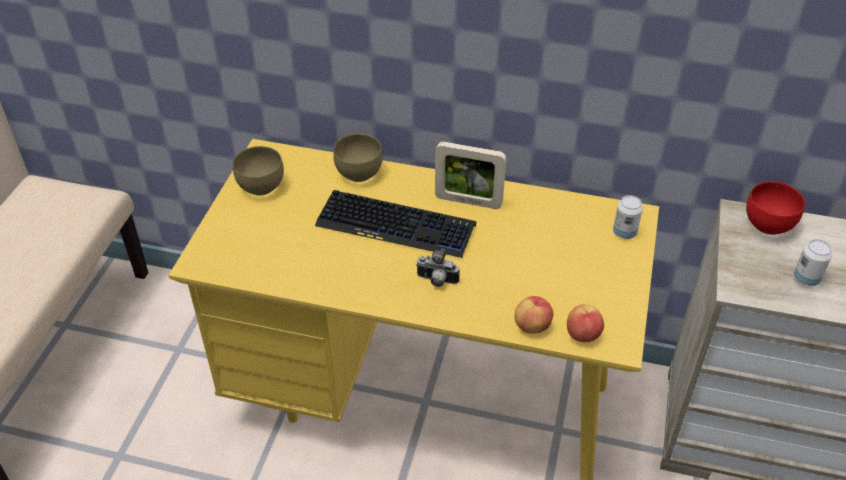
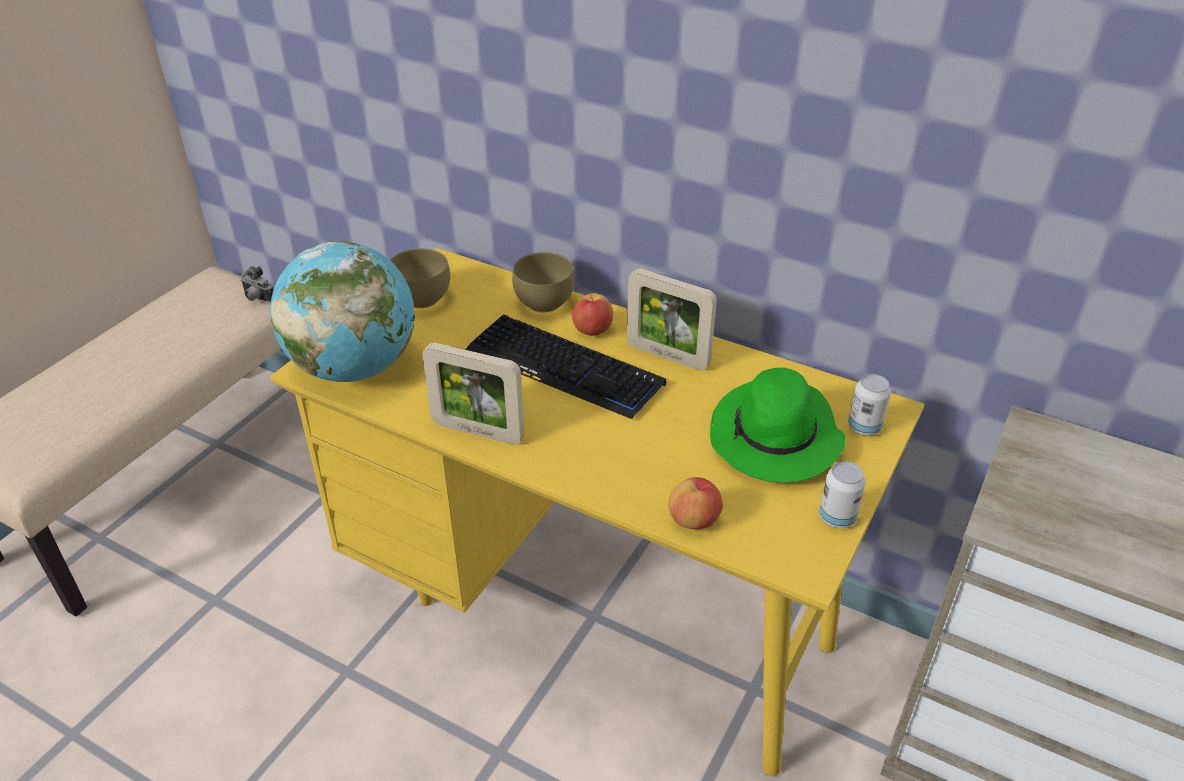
camera: 15 degrees right, 5 degrees down
(233, 255) = (354, 368): none -> globe
(351, 289) = (477, 431): none -> picture frame
(436, 281) = (588, 441): camera -> camera (257, 298)
(567, 253) = (775, 438): none -> green hat
(583, 335) = (760, 545): apple -> apple (592, 331)
(770, 225) = (1076, 450): red bowl -> none
(806, 279) = (1112, 530): can -> can (837, 518)

